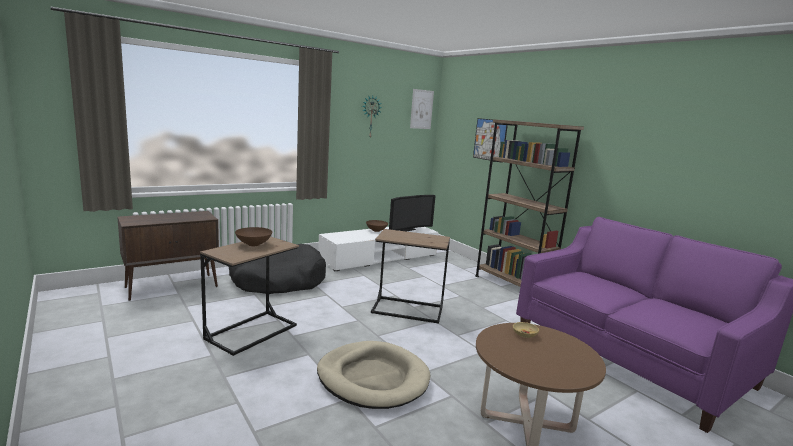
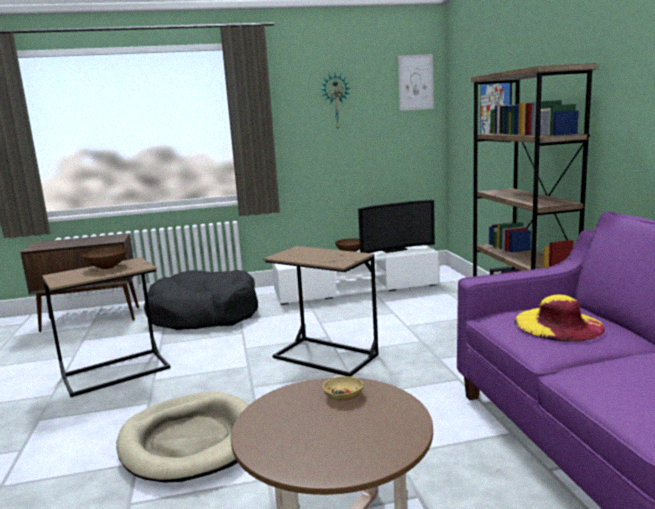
camera: 25 degrees right, 0 degrees up
(593, 284) = (558, 324): none -> yellow hat

